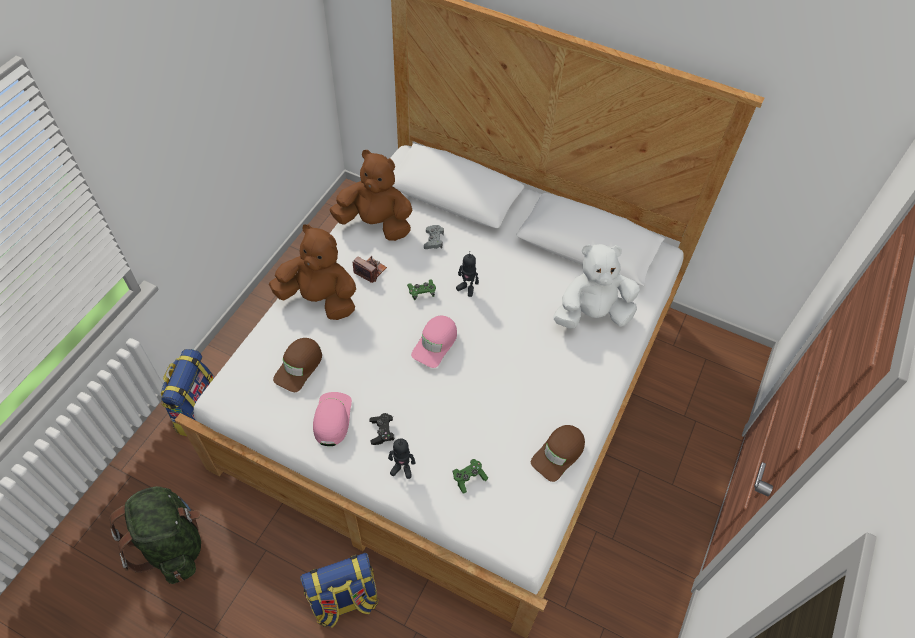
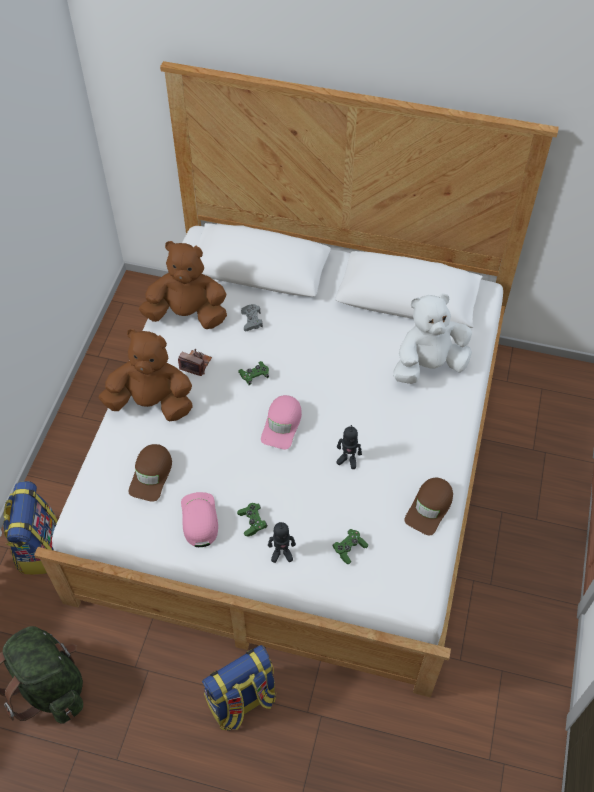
camera: 10 degrees left, 0 degrees up
(382, 432) = (252, 522): black game controller -> green game controller
(467, 288) = (298, 363): toy robot -> toy robot (348, 460)

